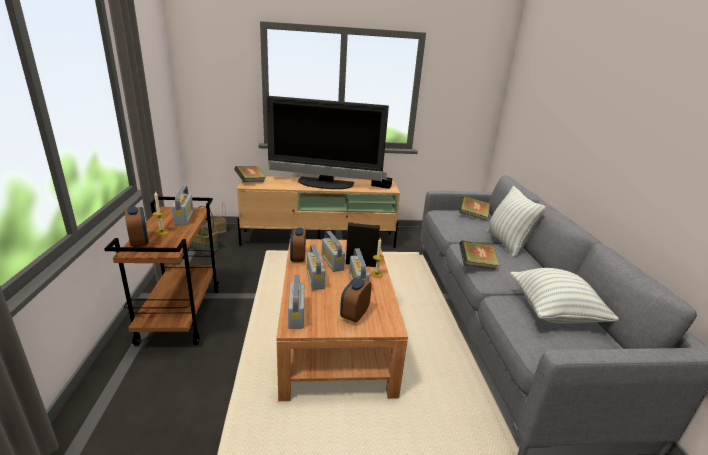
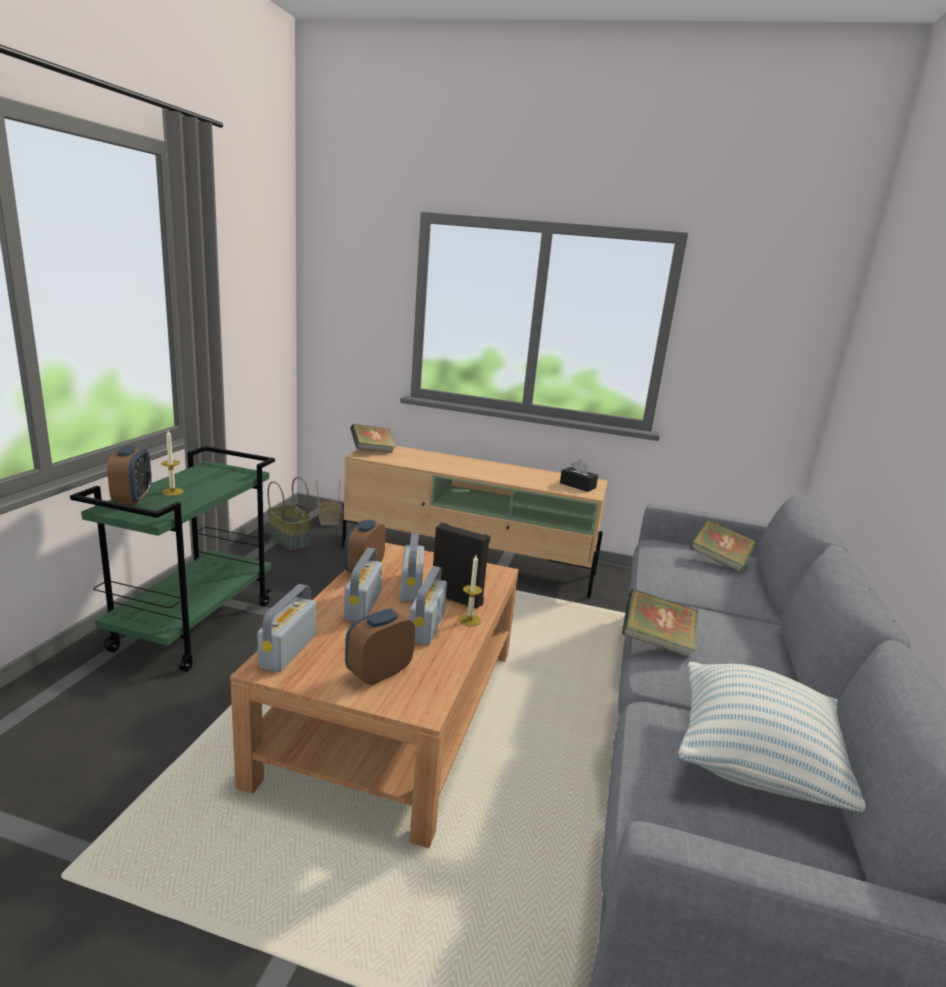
camera: 20 degrees right, 5 degrees down
(180, 315) = (194, 625): brown cart -> green cart
(184, 218) = (220, 479): radio -> none
(324, 184) = (483, 469): television -> none
(507, 244) = (753, 619): pillow -> none

